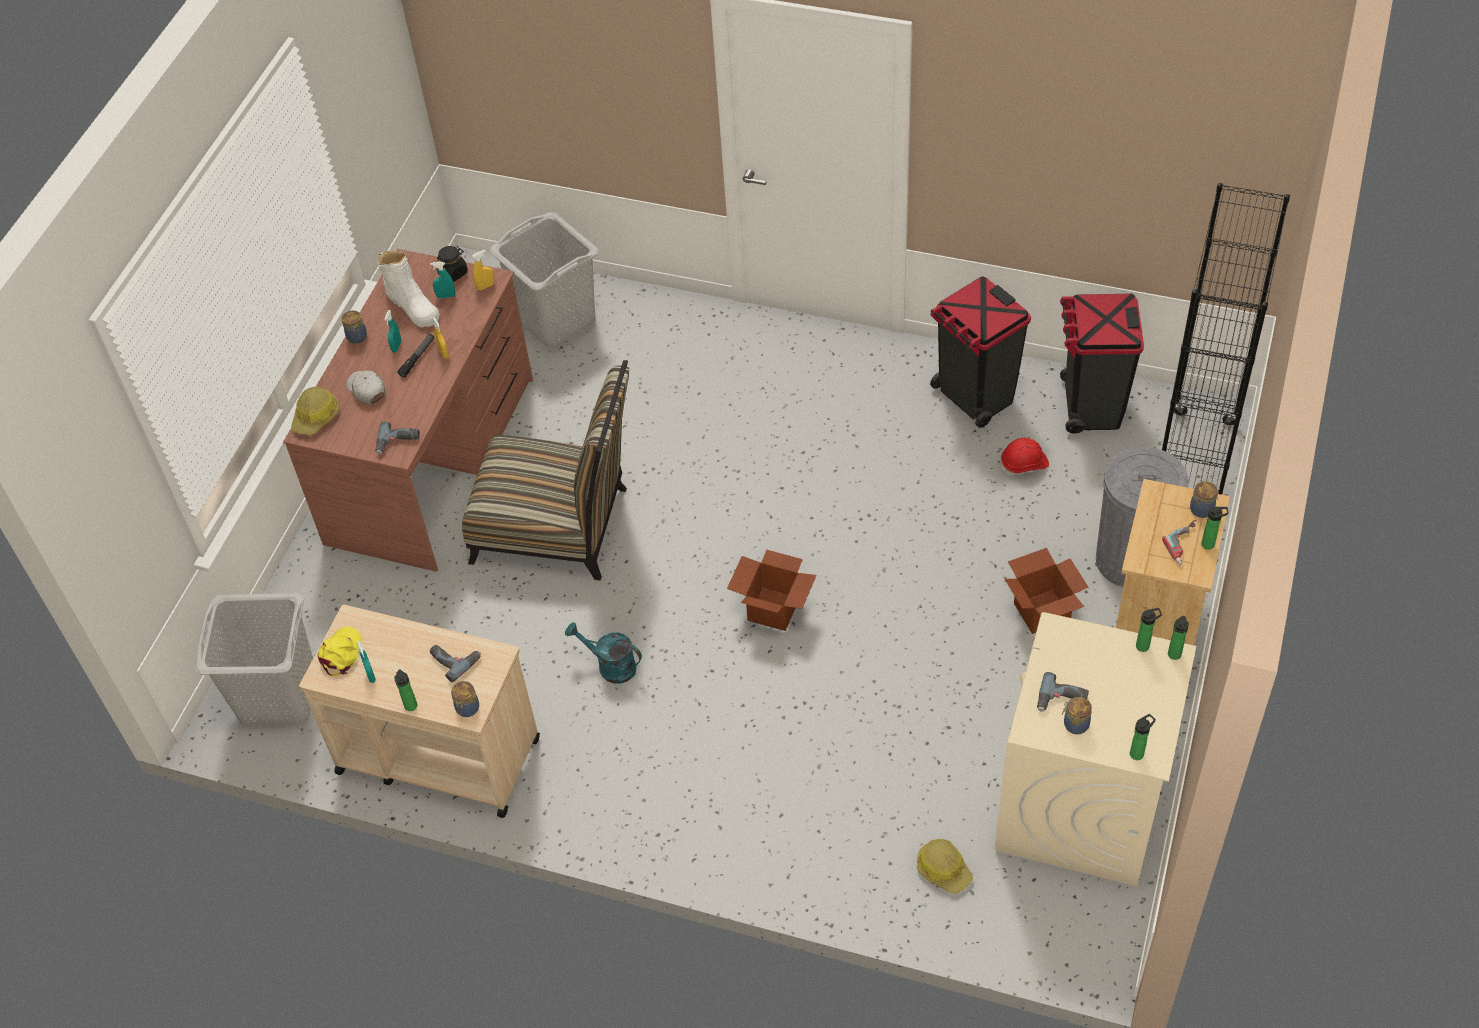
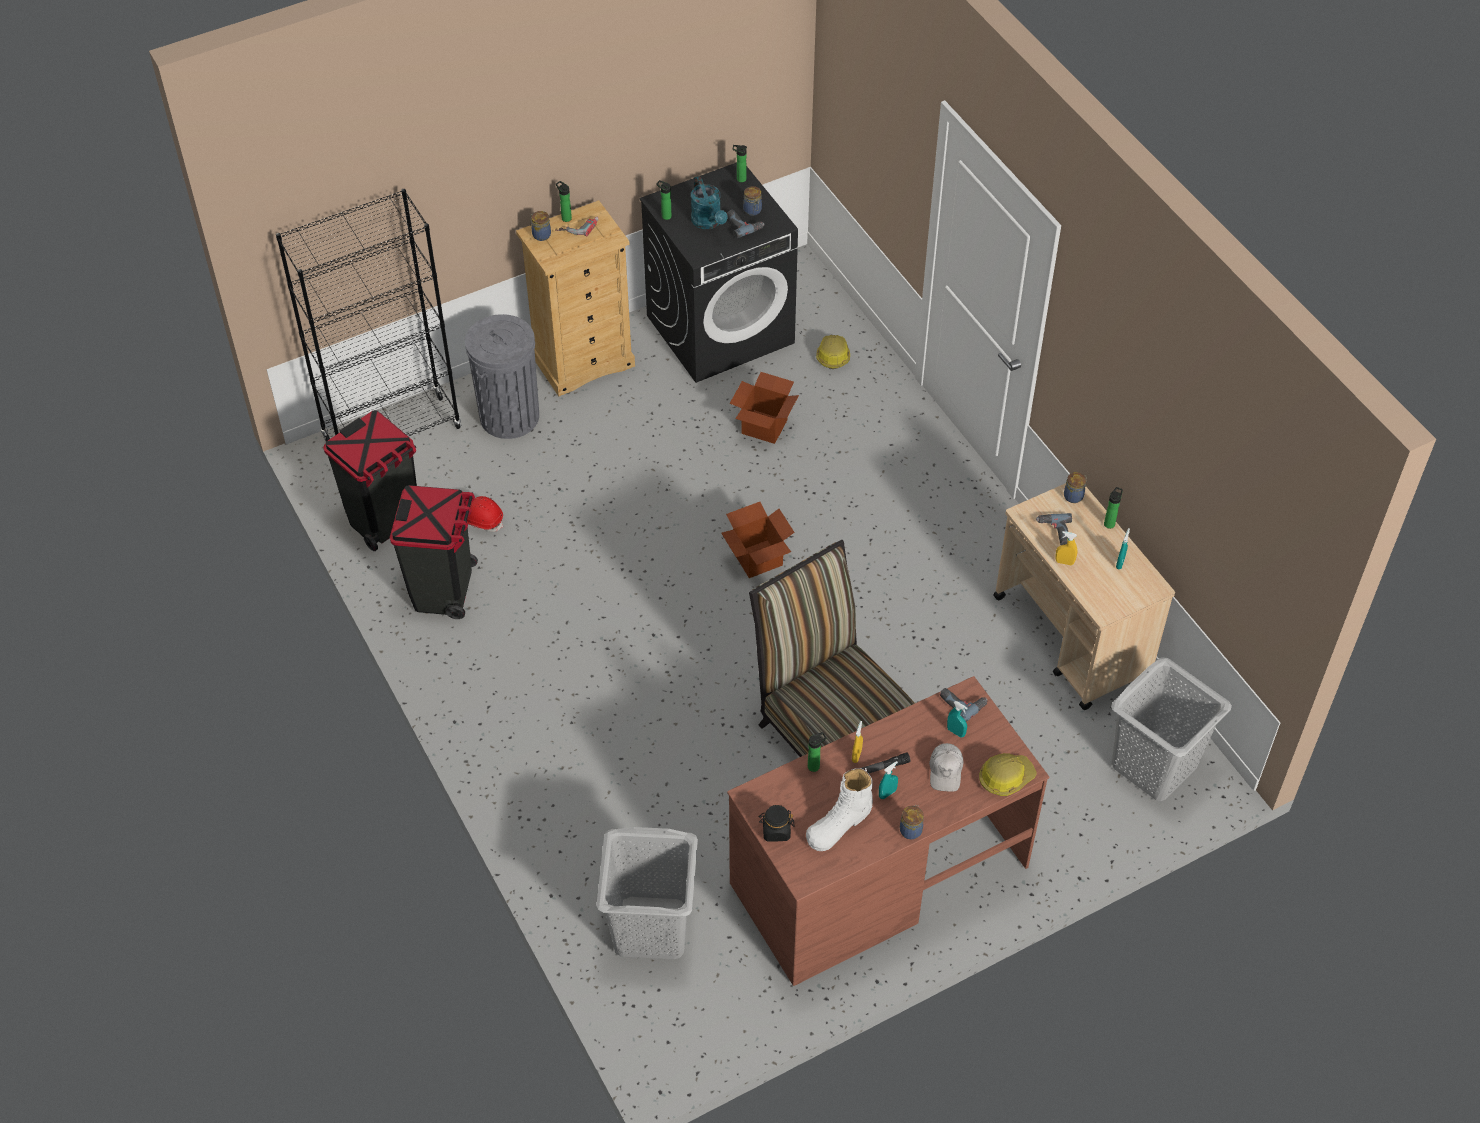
camera: 140 degrees left, 0 degrees up
(341, 653) = (1129, 593): yellow cap -> none
(412, 306) = (839, 824): white boot -> white boot turned 135 degrees counterclockwise
(446, 296) = (804, 811): turquoise spray bottle -> turquoise spray bottle (956, 732)
(485, 286) = (764, 794): yellow spray bottle -> yellow spray bottle (1064, 562)
(610, 666) = (902, 606): turquoise watering can -> turquoise watering can (709, 223)
(1042, 612) = (601, 430): cardboard box -> cardboard box (764, 426)
(1080, 805) = (721, 328): beige washing machine -> black washing machine
(1173, 656) = (658, 201): bottle -> bottle (815, 766)

